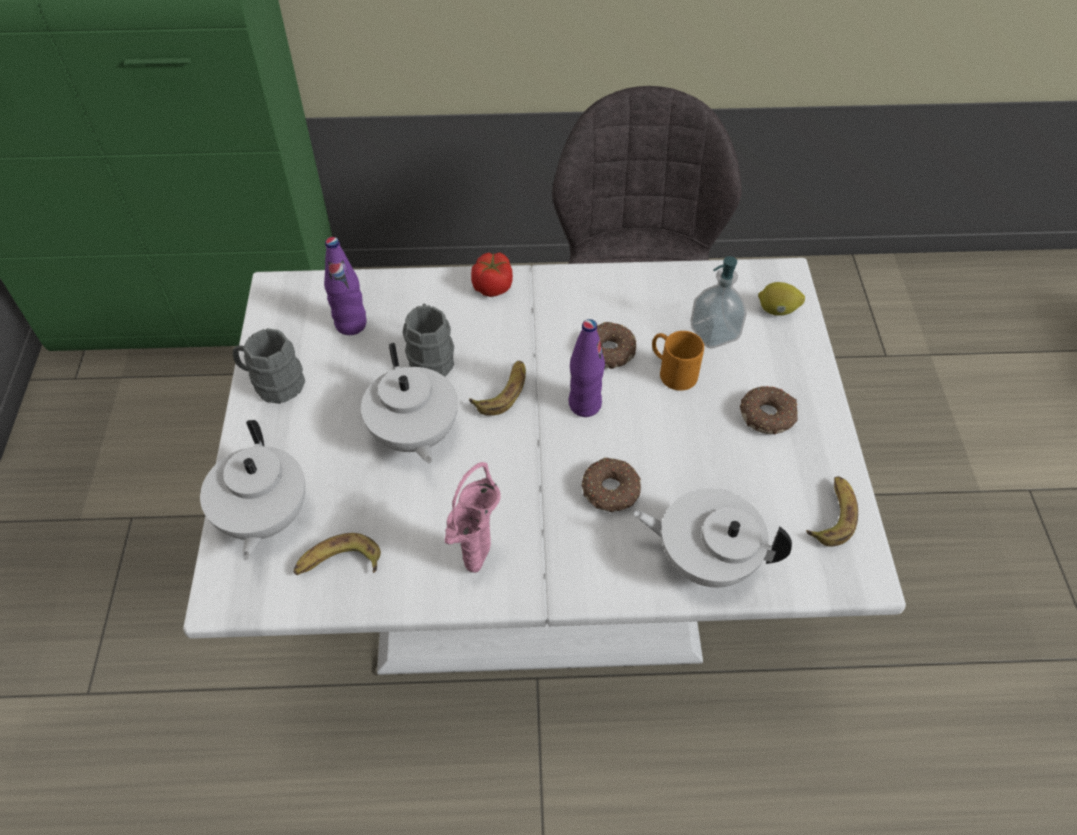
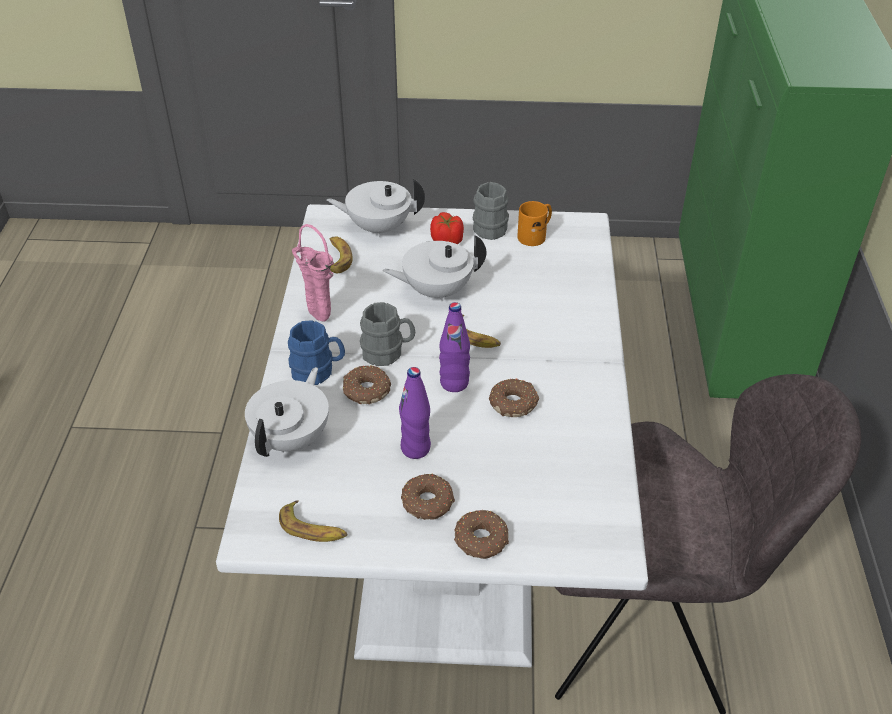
camera: 95 degrees right, 10 degrees down
(351, 324) = (549, 260): purple bottle -> purple bottle (415, 448)
(431, 357) = (513, 300): grey mug -> grey mug (388, 352)
(493, 286) = (592, 336): tomato -> tomato (447, 240)
(583, 549) = (318, 371): none -> blue mug
(671, 371) = (486, 442): orange mug -> orange mug (535, 235)
(714, 333) = (532, 480): soap dispenser -> none
(777, 310) = (562, 536): lemon -> none
(802, 369) = (481, 541): none -> donut

